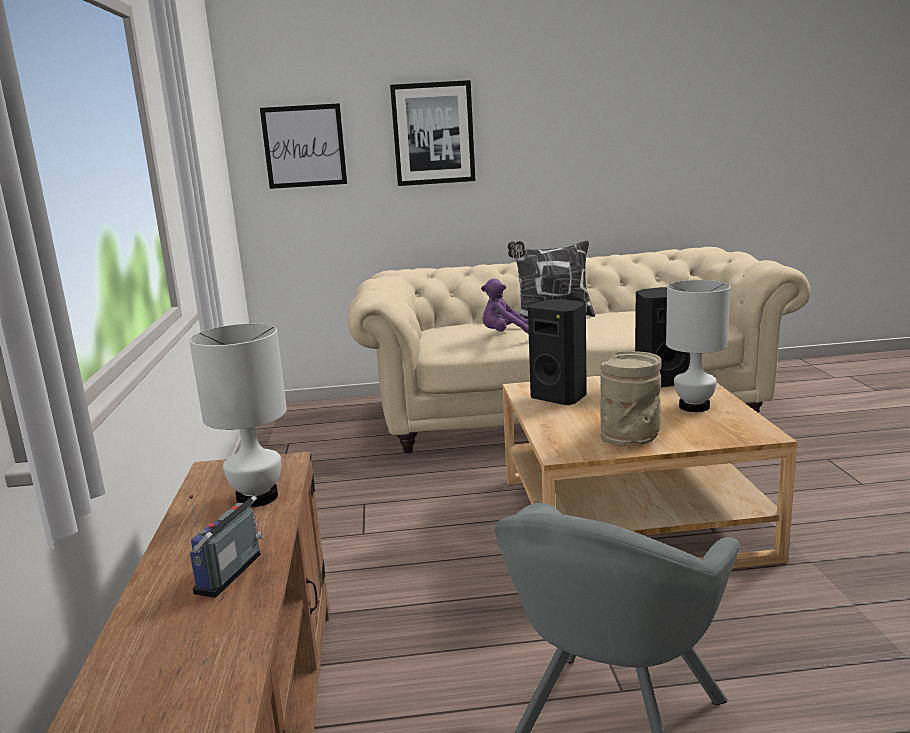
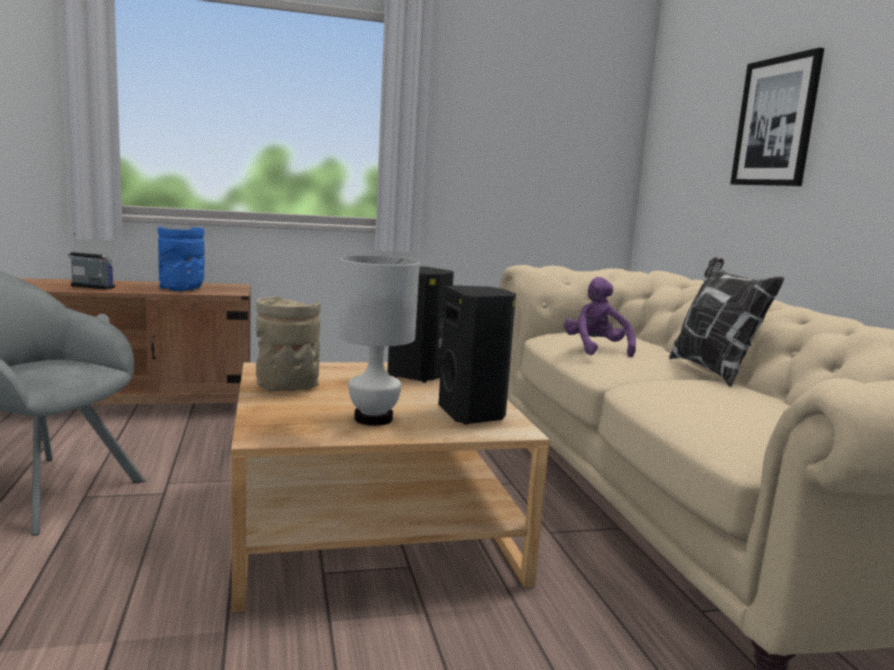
camera: 80 degrees right, 5 degrees down
(258, 498) = (181, 289): white table lamp -> blue vase
(304, 146) = (683, 136): picture -> none

